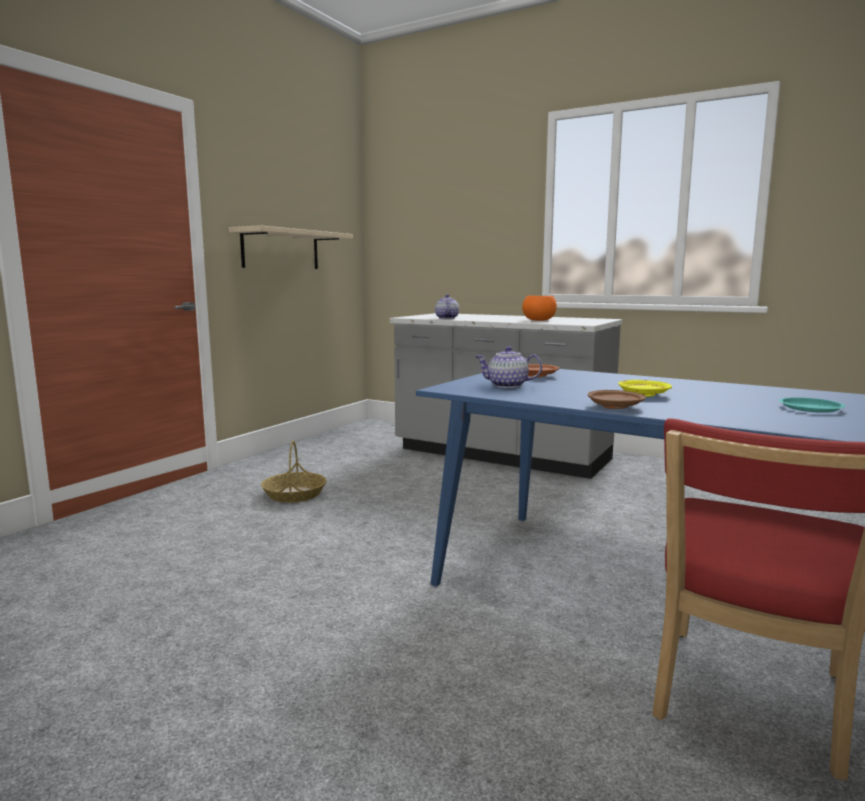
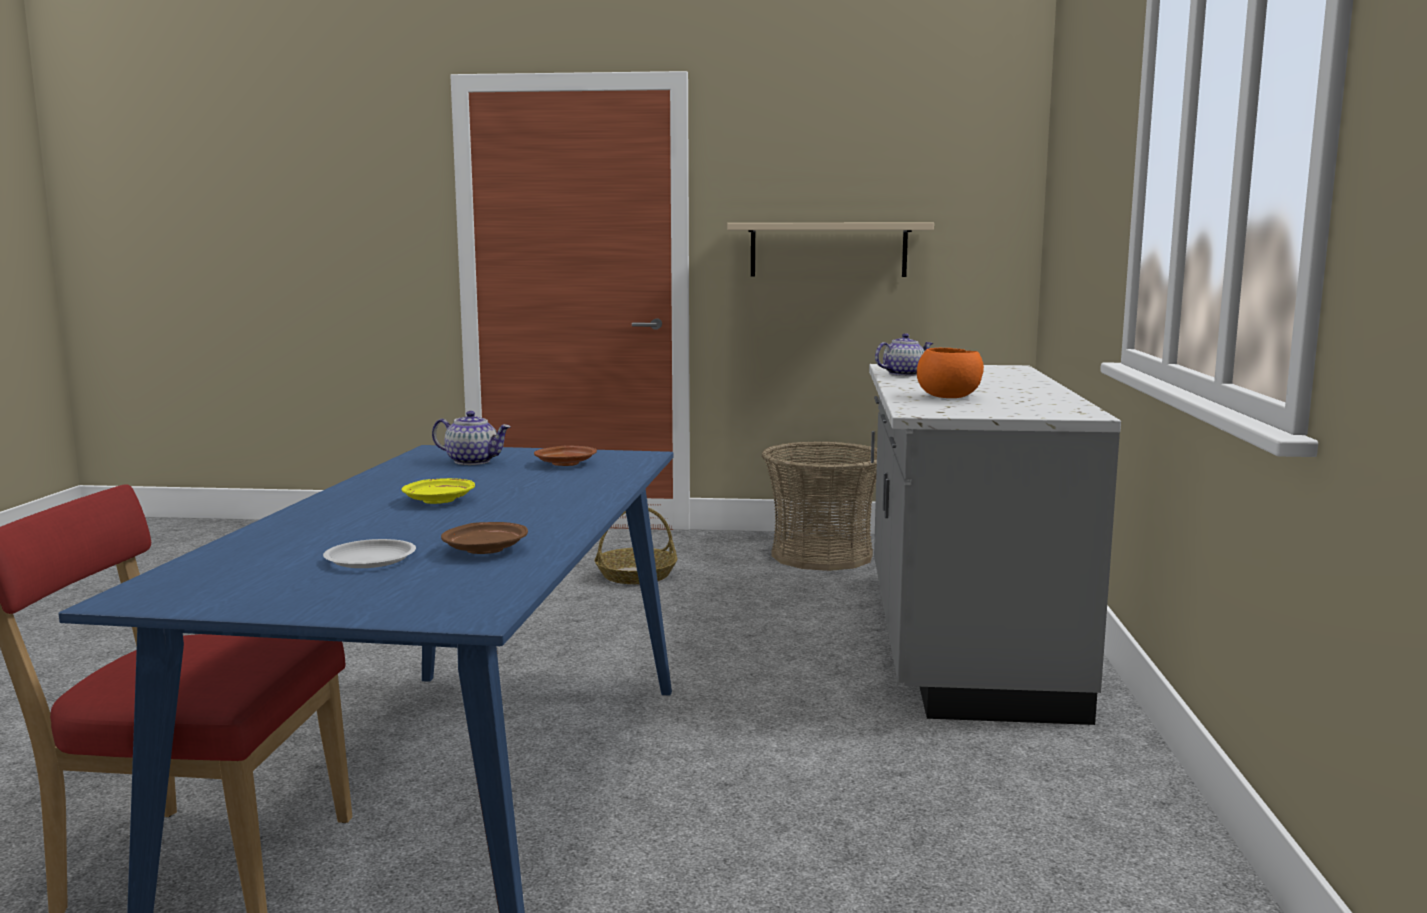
camera: 65 degrees right, 0 degrees up
(332, 451) = (822, 555): none -> basket
(507, 385) = (473, 461): teapot -> teapot turned 120 degrees clockwise
(614, 407) = (345, 495): brown plate -> brown plate (486, 550)
(810, 408) = (370, 559): turquoise plate -> white plate

